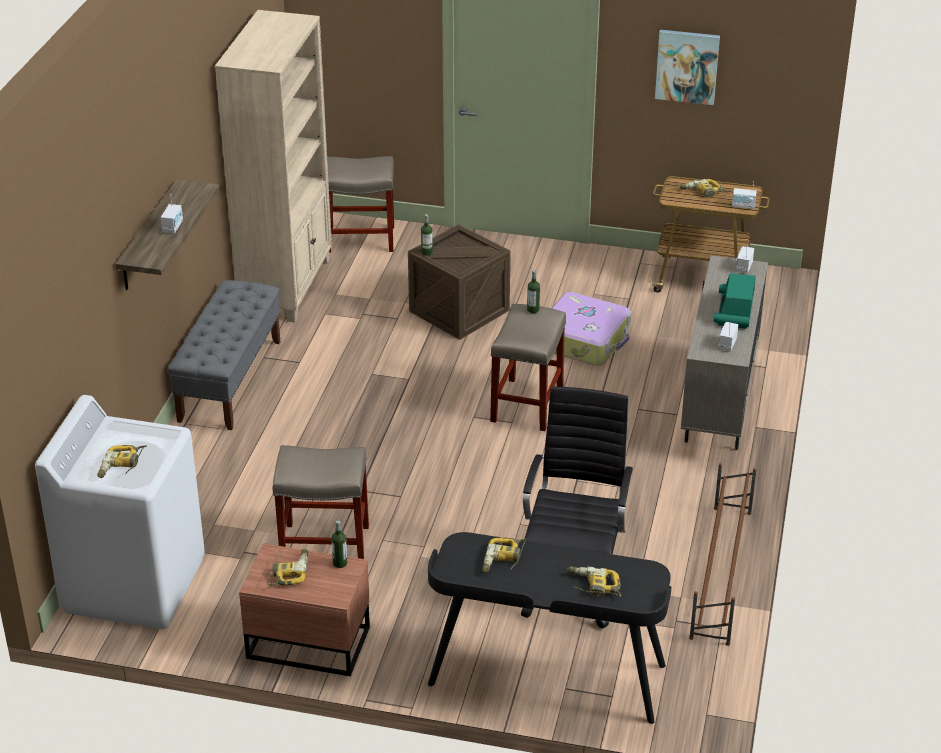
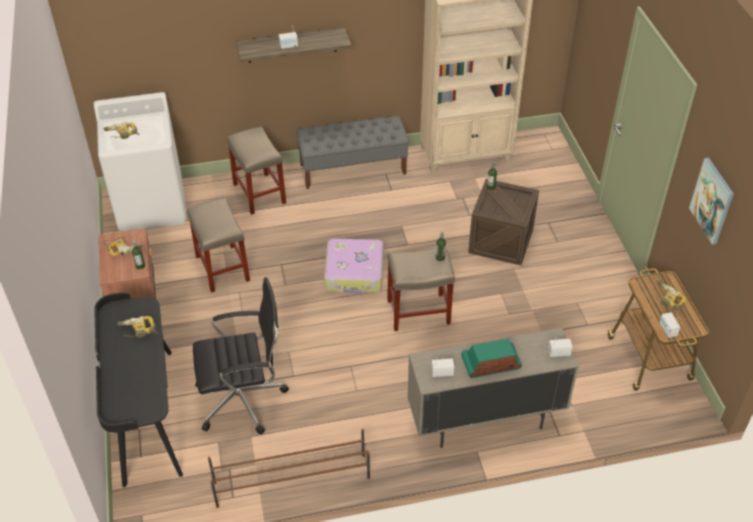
camera: 65 degrees right, 10 degrees up
(362, 239) = (546, 166): beige stool -> beige stool (260, 194)
(584, 340) = (515, 317): suitcase -> suitcase (355, 273)
(593, 586) = (128, 384): power drill -> none

